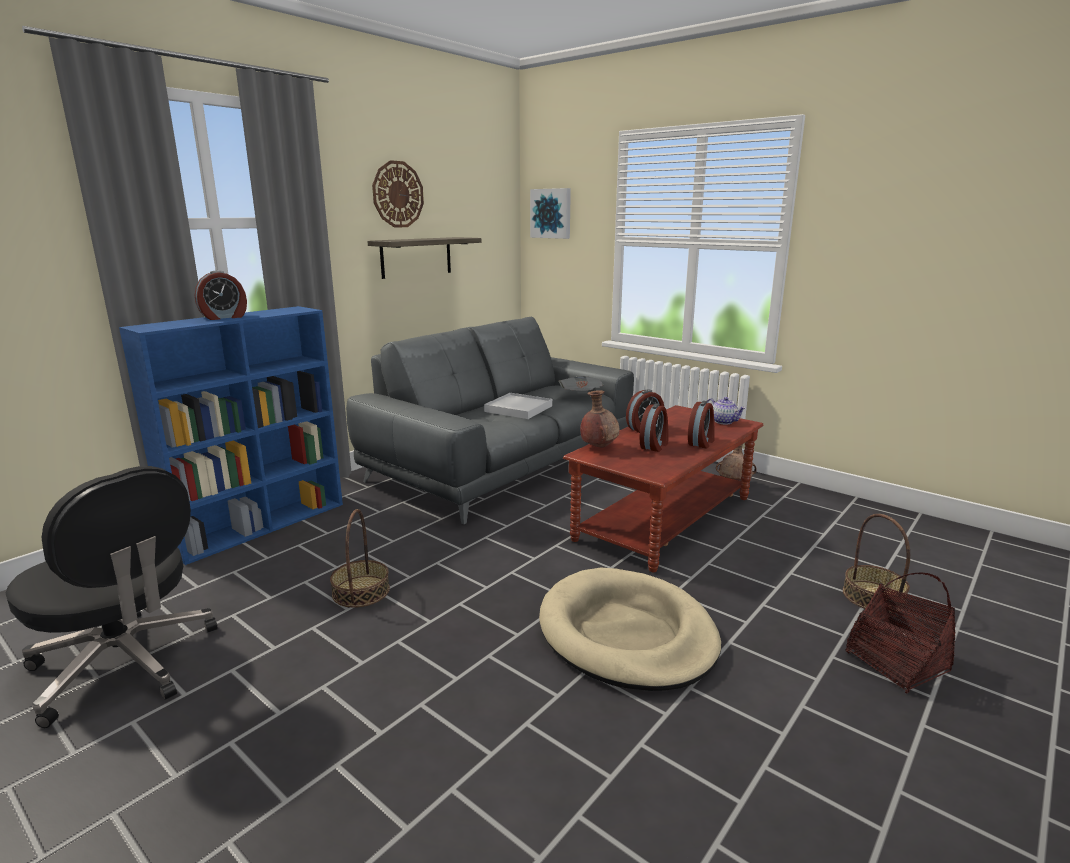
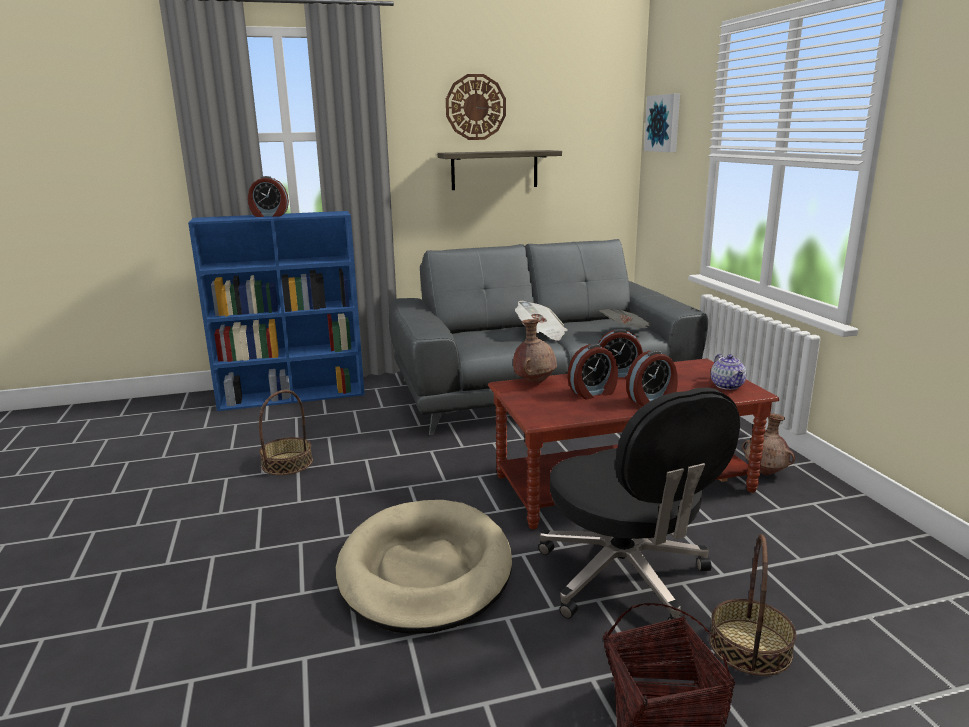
camera: 35 degrees right, 0 degrees up
(126, 665) = (111, 464): black office chair -> black office chair (625, 579)
(519, 409) = (541, 334): white tray -> newspaper

